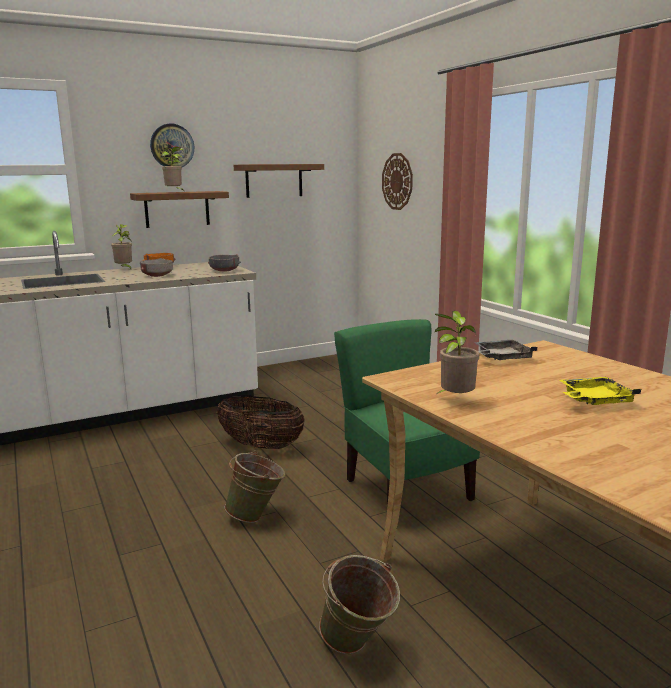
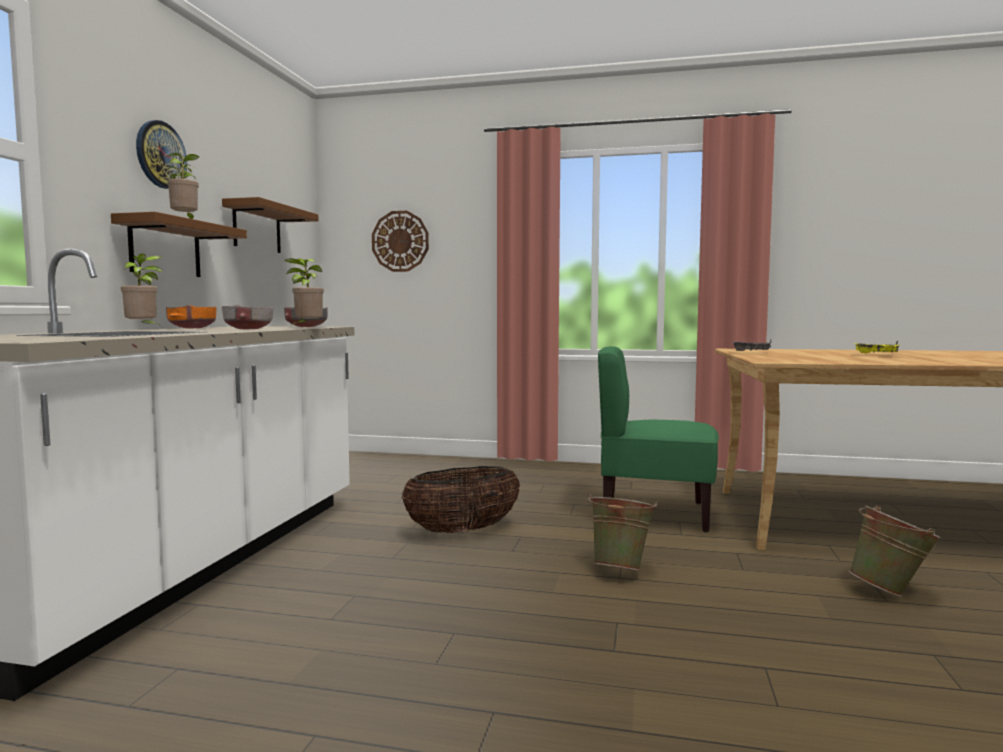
camera: 50 degrees left, 10 degrees down
(454, 400) = (846, 360): potted plant -> potted plant (307, 328)

